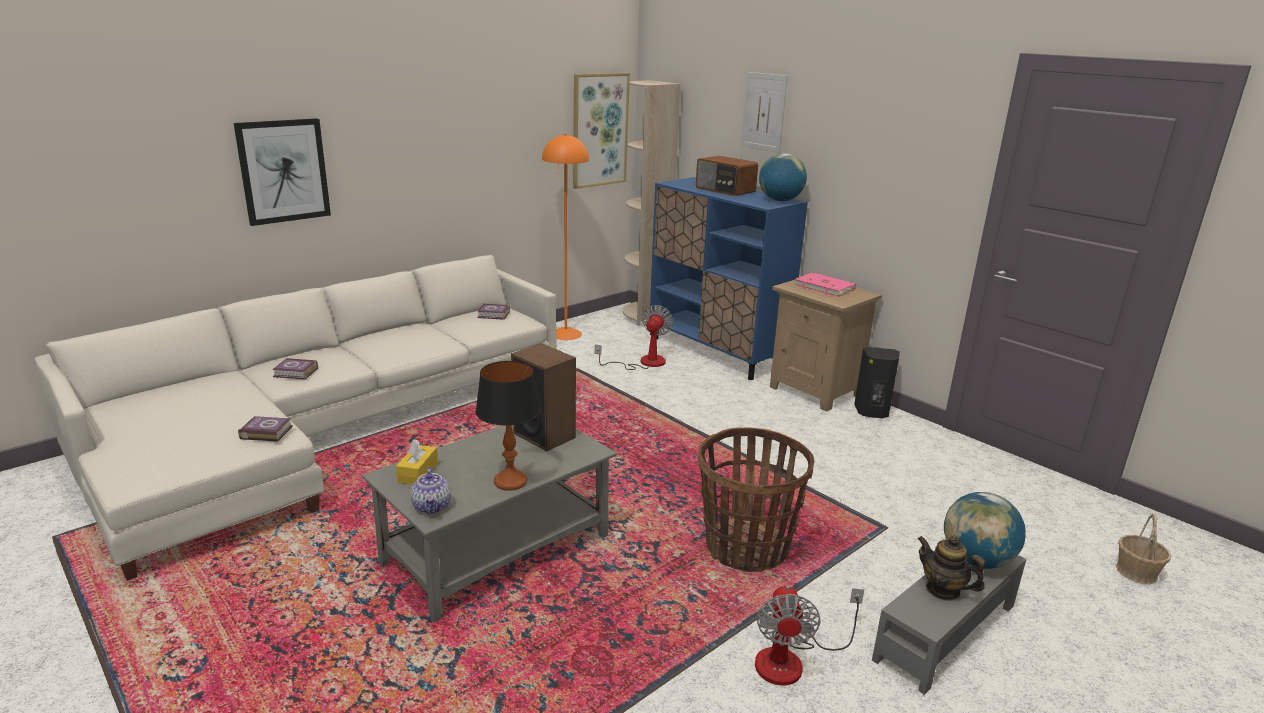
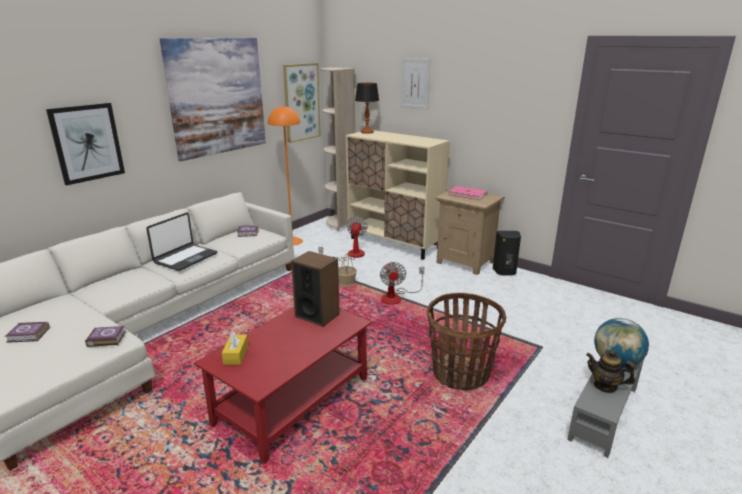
camera: 10 degrees left, 0 degrees up
(296, 373) = (116, 290): book -> book (29, 335)
(398, 340) = (185, 258): none -> laptop
(432, 506) = (256, 379): teapot -> none
(471, 116) = (217, 97): none -> picture
(498, 549) = (293, 400): grey coffee table -> red coffee table
(510, 481) = (305, 352): table lamp -> table lamp (367, 132)
(716, 352) = (394, 243): blue cabinet -> beige cabinet
(725, 190) = (394, 136): radio -> none
(780, 200) = (432, 141): globe -> none
(792, 660) = (518, 448): fan -> fan (396, 297)
(1136, 572) = (695, 354): basket -> basket (346, 283)

